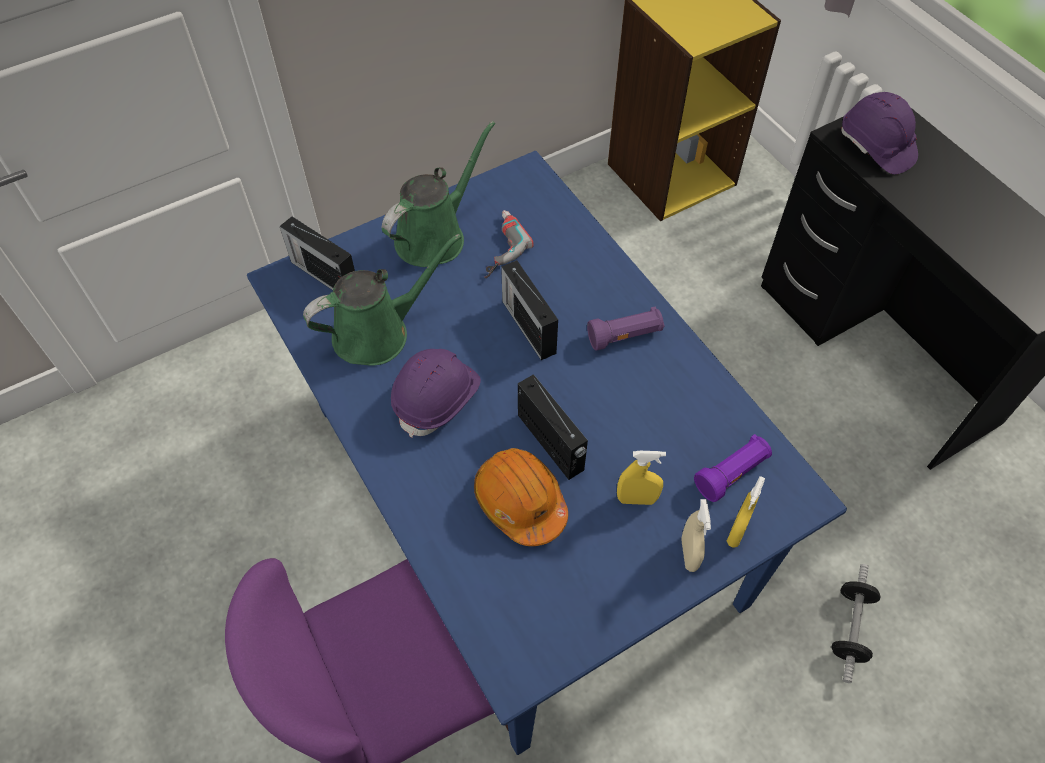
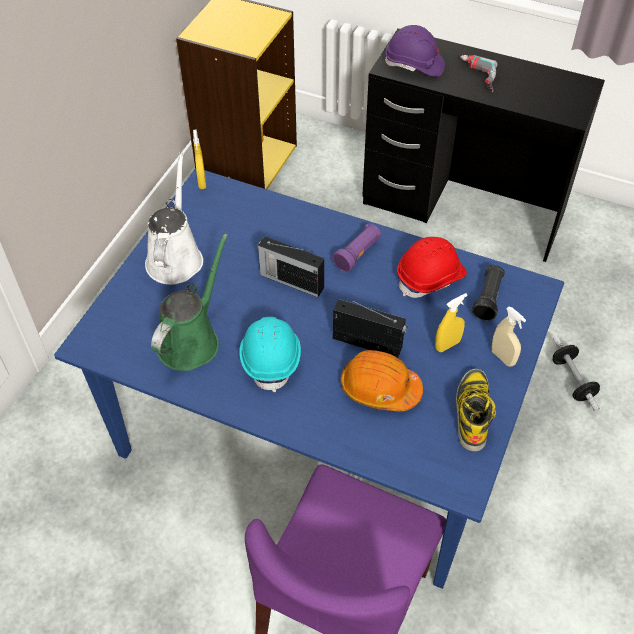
camera: 35 degrees left, 5 degrees down
(324, 275) = (116, 324): radio -> none
(435, 236) = (175, 257): green watering can -> white watering can
(437, 399) = (271, 358): purple hard hat -> turquoise hard hat
(497, 247) = (225, 242): power drill -> power drill (476, 76)
(599, 594) = (472, 411): none -> boot
(685, 410) = (431, 277): none -> red hard hat
(732, 474) = (488, 298): purple flashlight -> black flashlight
(737, 532) = (518, 329): yellow spray bottle -> yellow spray bottle (202, 182)

